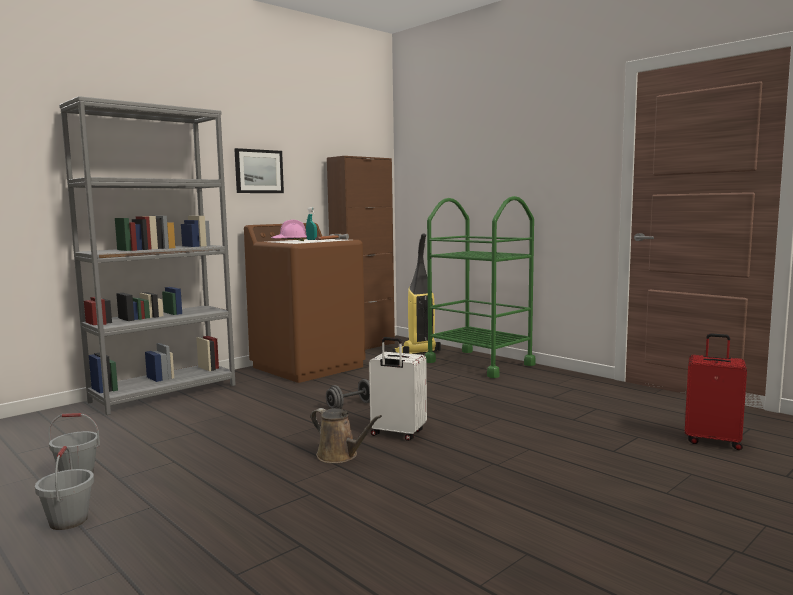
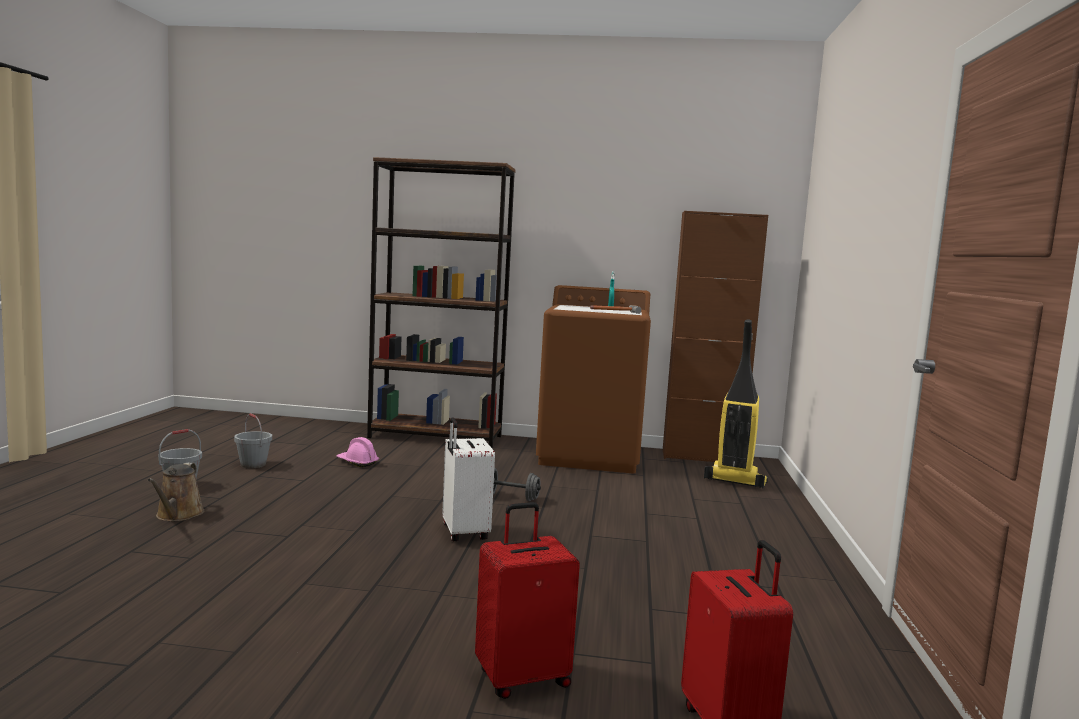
camera: 50 degrees right, 0 degrees up
(164, 393) = (436, 437): grey bookcase -> brown bookcase
(258, 171) = (586, 227): picture -> none
(289, 241) = (578, 307): pink hard hat -> pink hard hat (357, 462)
(340, 456) = (379, 525): brown watering can -> brown watering can (178, 515)
(479, 363) = (764, 517): green cart -> none
(634, 470) = (522, 678): none -> red suitcase

